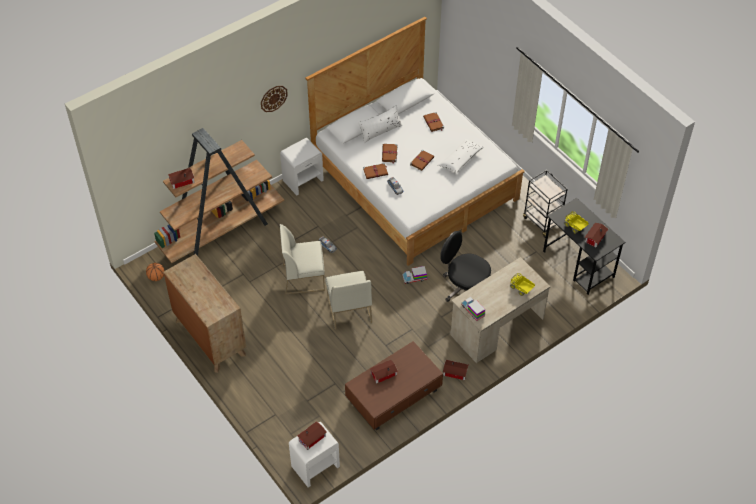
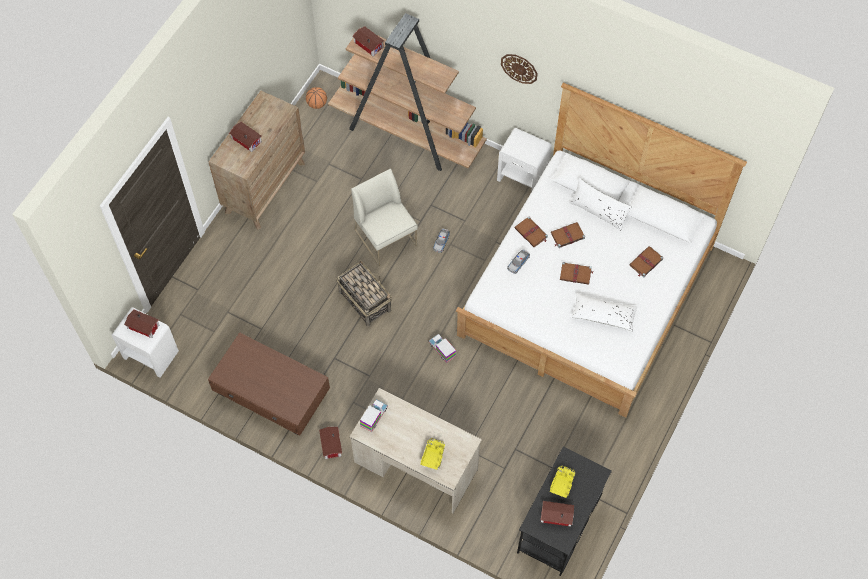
camera: 65 degrees right, 10 degrees up
(348, 309) = (364, 300): white chair -> basket
(382, 374) = (269, 364): toy house -> toy house (246, 139)
(465, 287) = (457, 408): black office chair -> none
(542, 221) = (604, 458): black cart -> none

